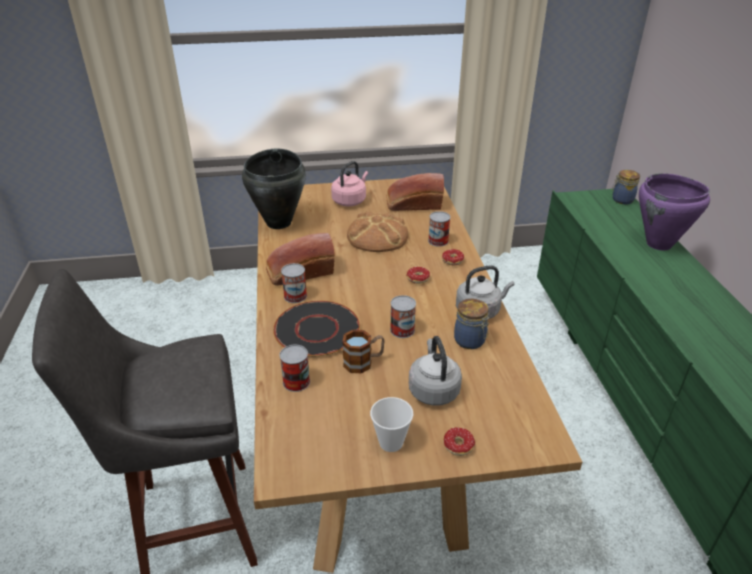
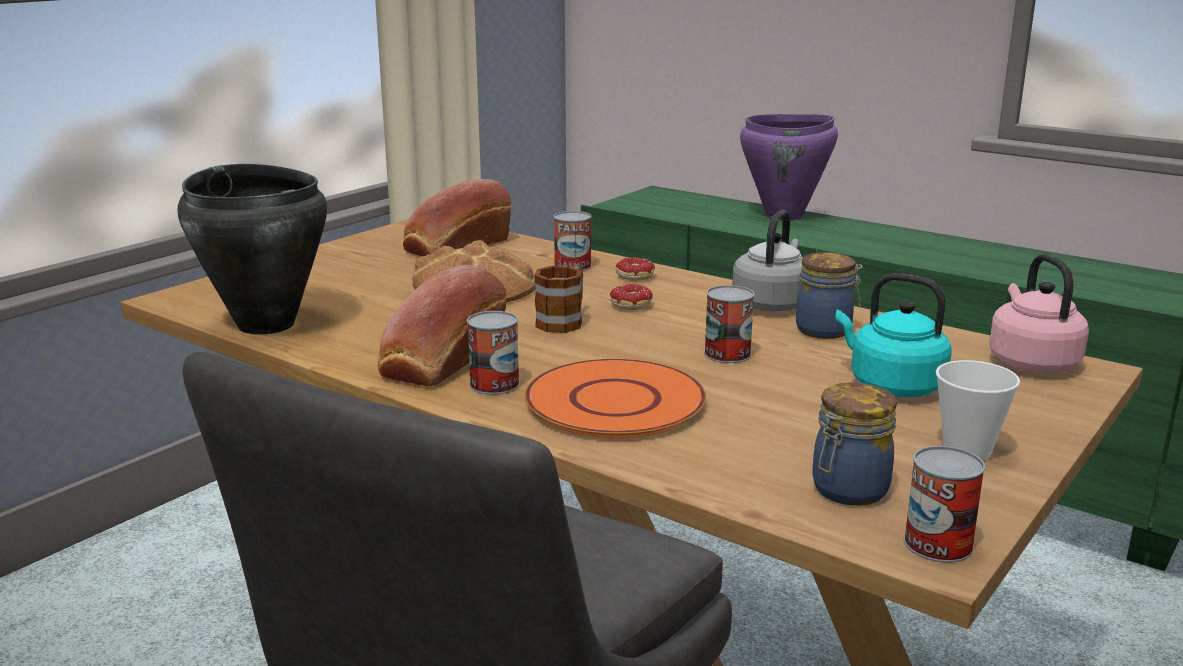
camera: 45 degrees left, 15 degrees down
(296, 382) = (718, 461): can -> can (938, 544)
(317, 330) = (616, 401): black plate -> orange plate
(350, 200) = (342, 268): pink kettle -> pink kettle (1030, 361)
(363, 362) = (755, 401): mug -> mug (564, 321)
(433, 389) = (891, 385): grey kettle -> turquoise kettle
(453, 446) = (1028, 418): donut -> none
(621, 200) = (671, 194): jar -> jar (847, 491)

